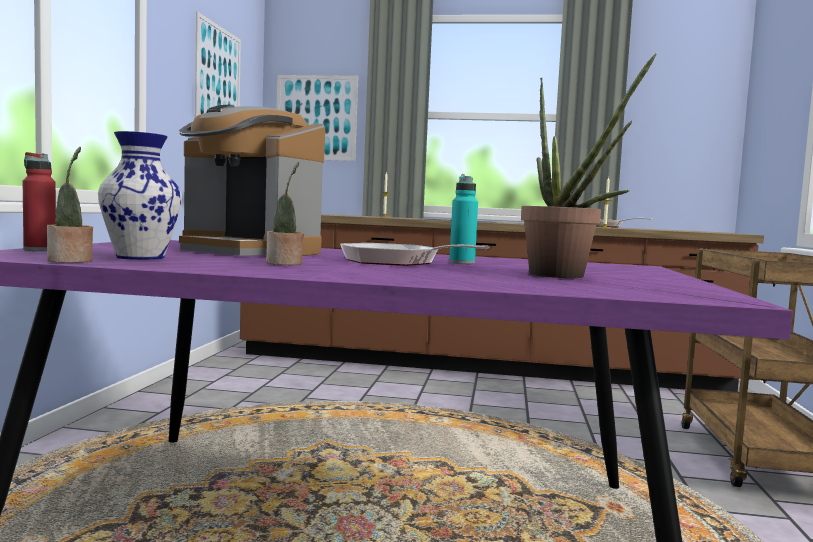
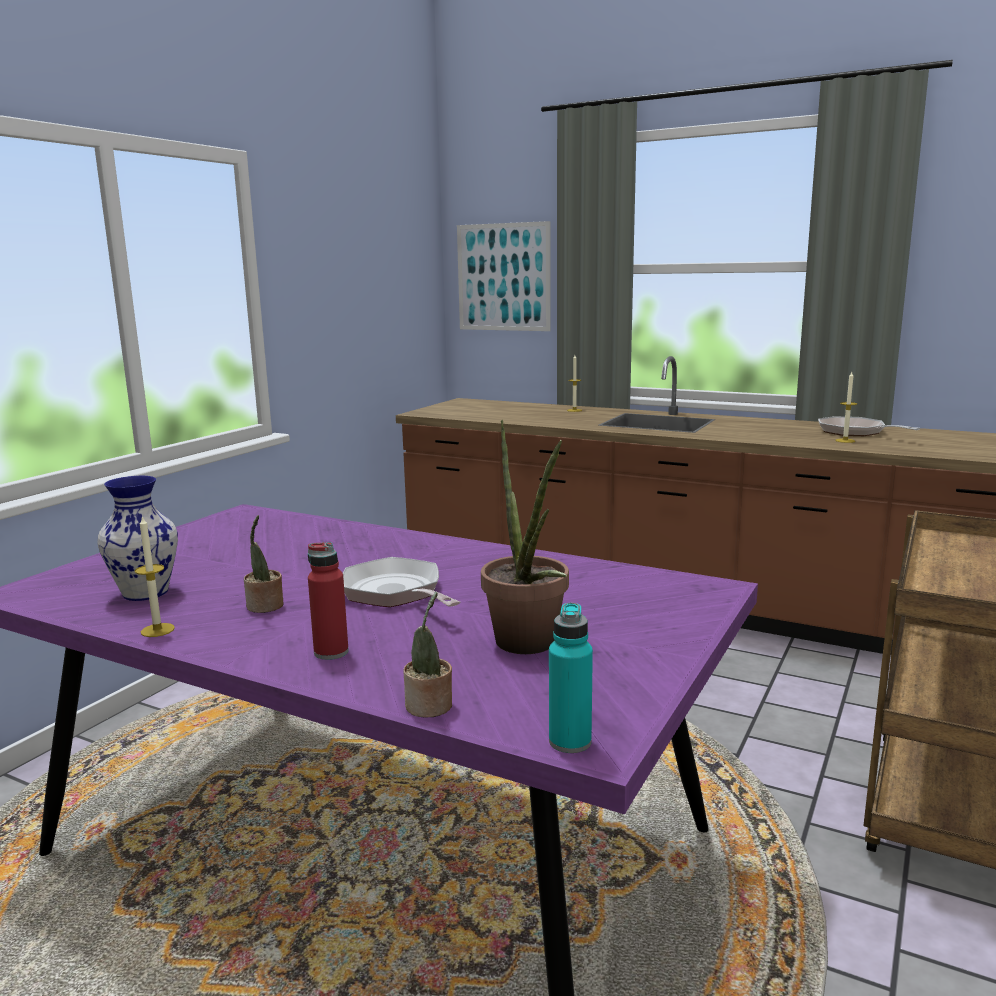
camera: 20 degrees right, 10 degrees up
(39, 250) = (82, 570): red bottle -> red bottle (331, 652)
(71, 261) = (70, 612): potted plant -> potted plant (430, 707)
(195, 267) = (157, 630): none -> candle
(218, 76) = (367, 255): picture -> none
(250, 251) = (284, 555): coffee machine -> none
(462, 263) = (477, 589): turquoise bottle -> turquoise bottle (570, 742)

